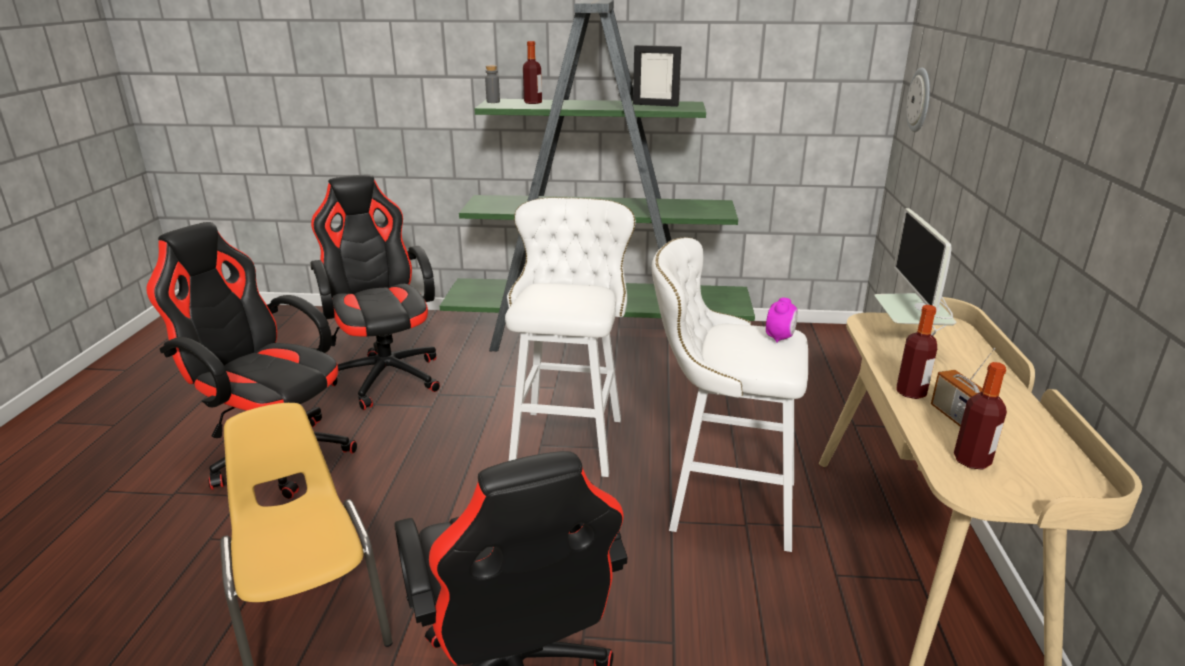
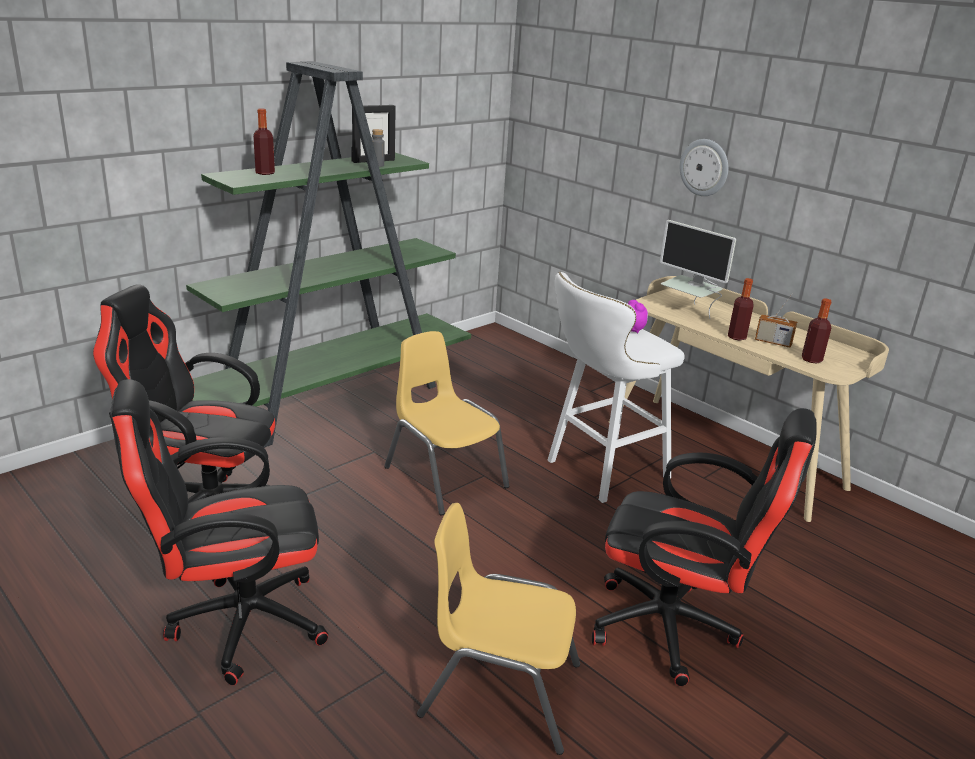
camera: 50 degrees left, 0 degrees up
(493, 102) = (225, 177): grey bottle -> grey bottle (377, 165)
(570, 433) = (444, 477): white stool -> yellow chair
(920, 100) = (549, 135): wall clock -> wall clock (704, 167)

